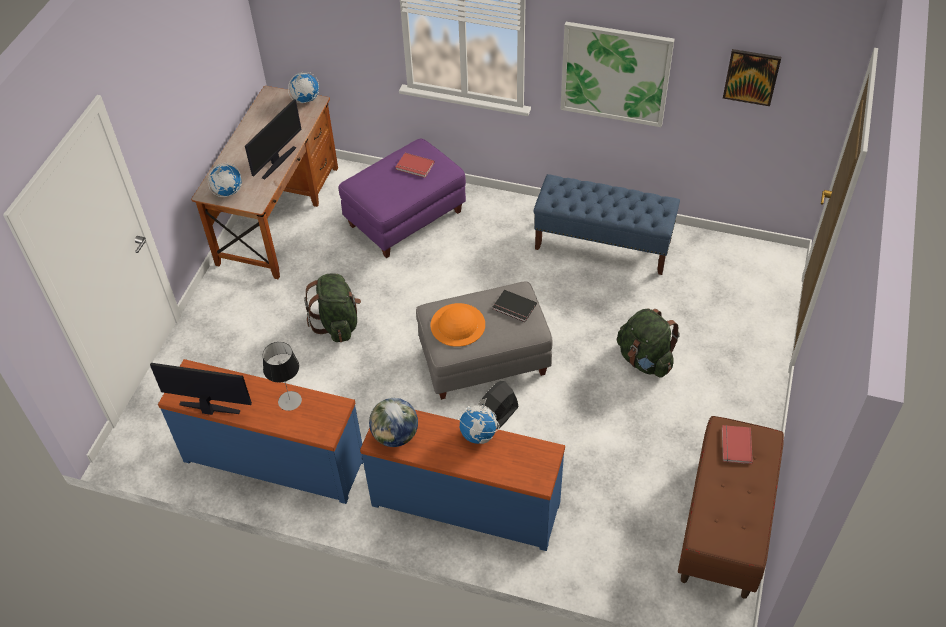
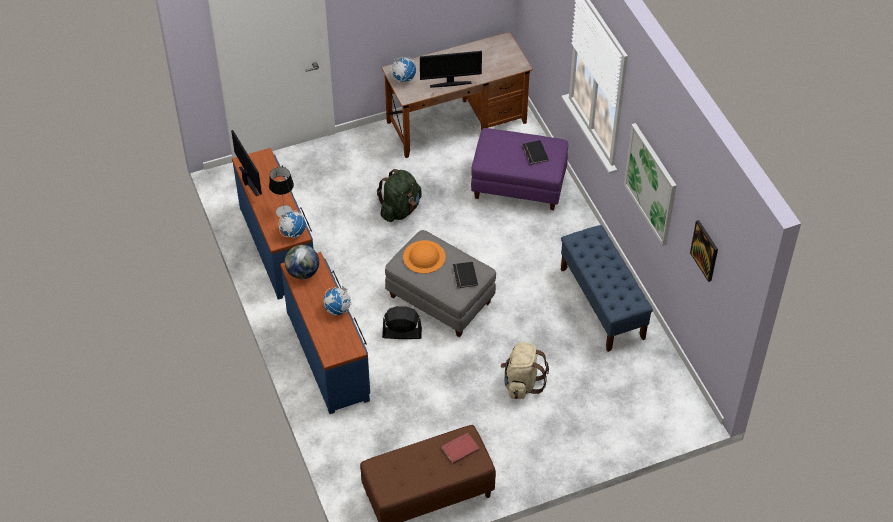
camera: 50 degrees right, 0 degrees up
(305, 99) = (517, 59): globe -> globe (293, 232)
(414, 167) = (534, 153): red book -> black book
(645, 360) = (522, 383): green backpack -> beige backpack

